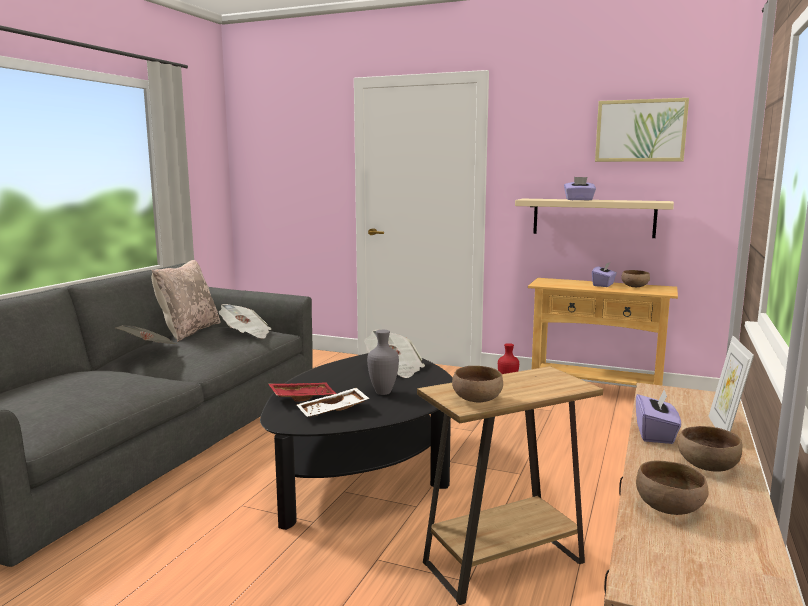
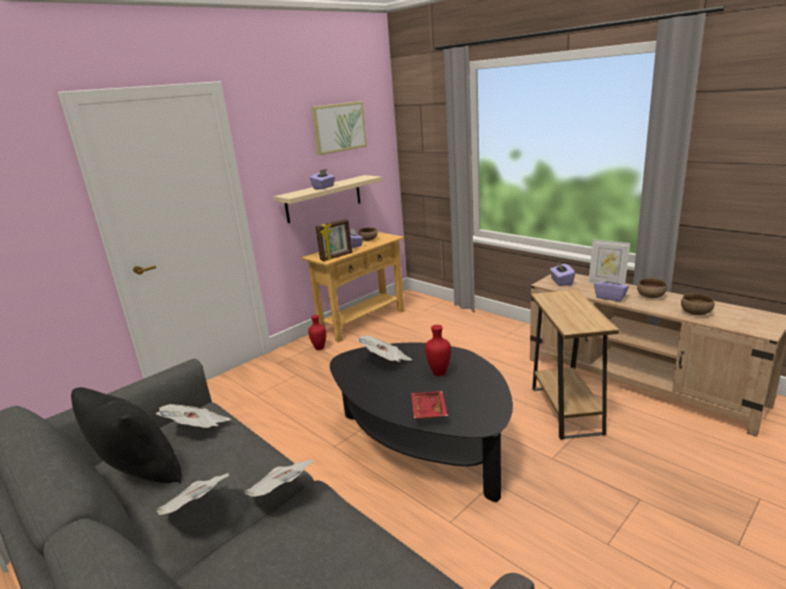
camera: 65 degrees left, 10 degrees up
(172, 370) = (282, 492): none -> newspaper
(188, 331) = (138, 474): beige pillow -> black pillow
(333, 411) = (469, 399): white tray -> none
(384, 393) = (439, 373): grey vase -> red vase
(478, 400) = (593, 321): brown bowl -> none
(555, 285) = (336, 257): none -> picture frame
(679, 398) = (561, 282): none -> purple tissue box

